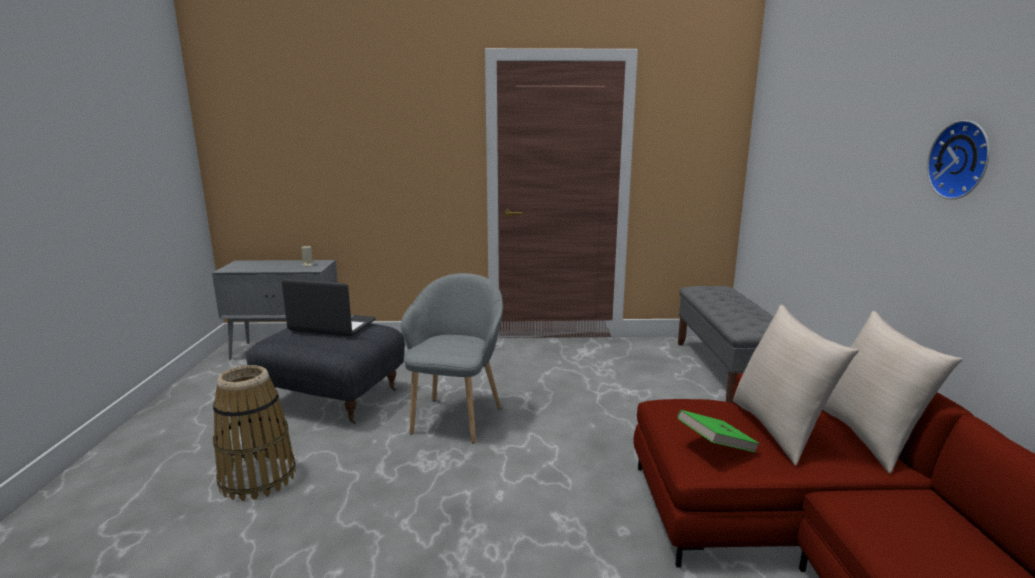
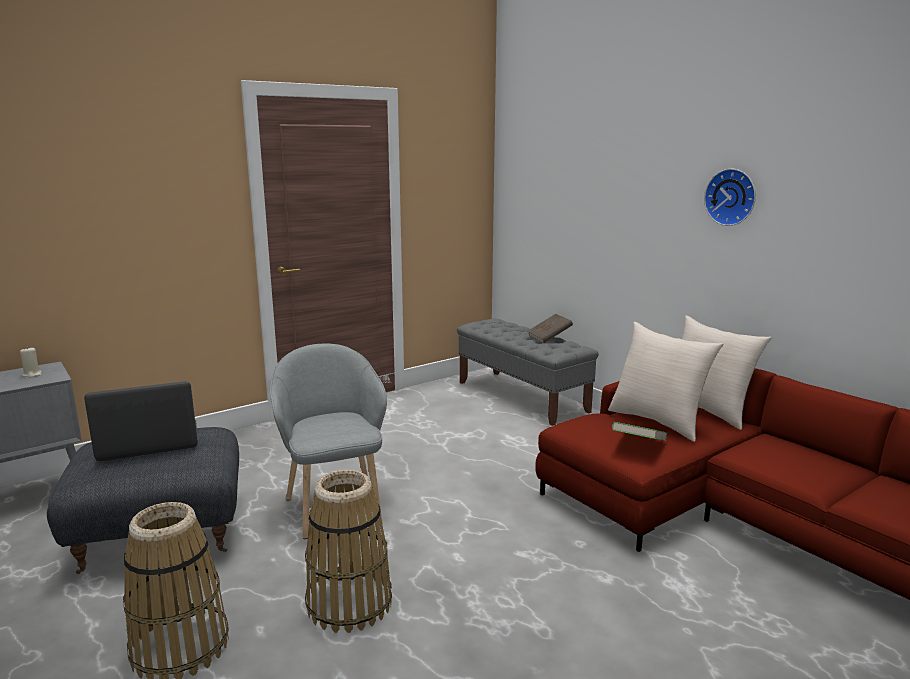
camera: 35 degrees left, 0 degrees up
(380, 496) = (349, 604): none -> basket
(759, 314) = (549, 337): none -> brown book

